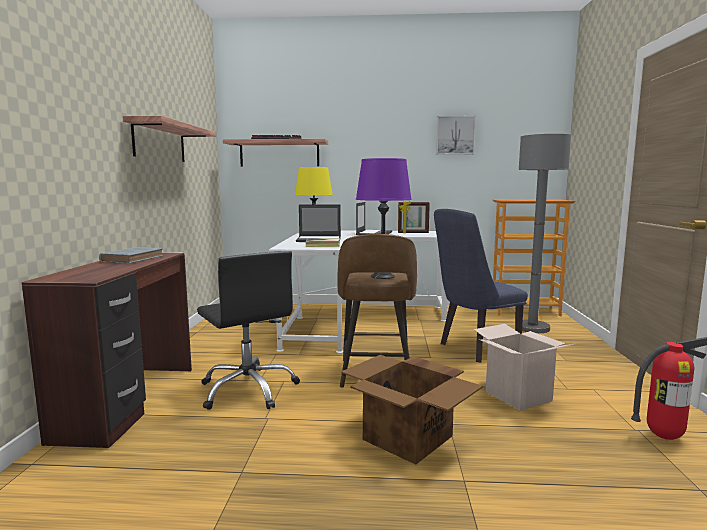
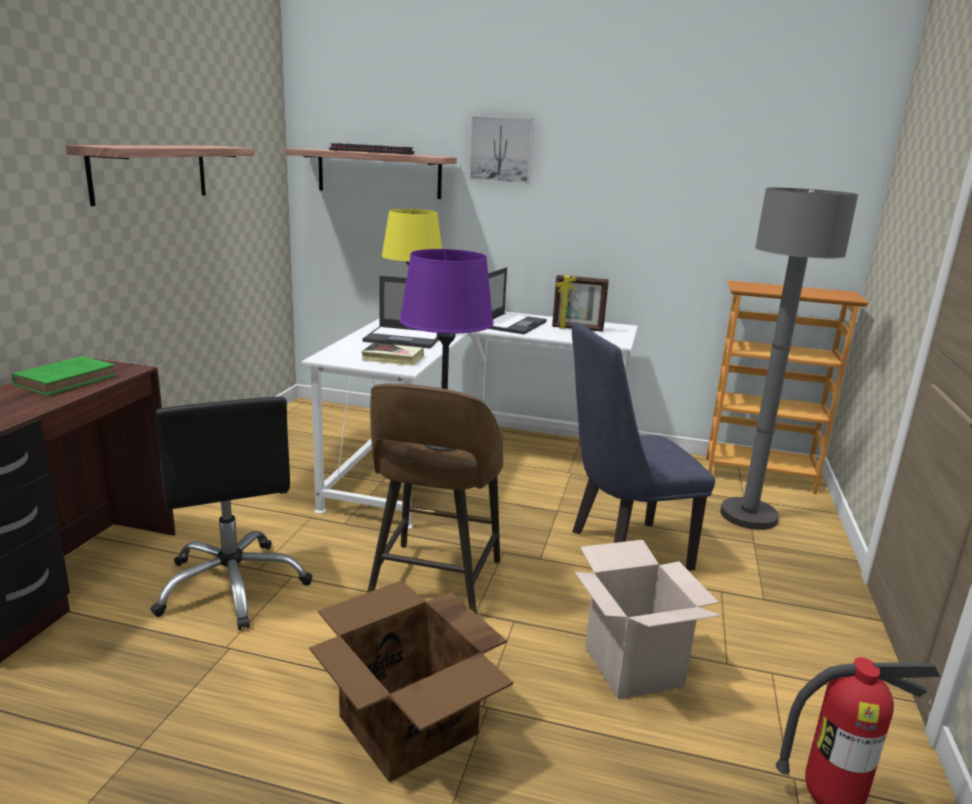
camera: 10 degrees right, 10 degrees up
(133, 258) = (68, 380): grey book -> green book
(455, 135) = (673, 161): picture -> picture (501, 150)

